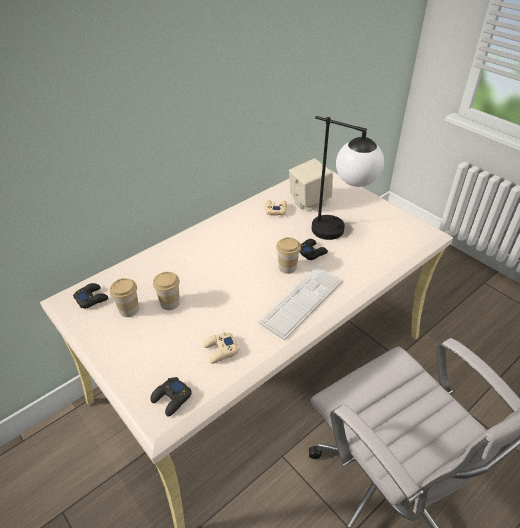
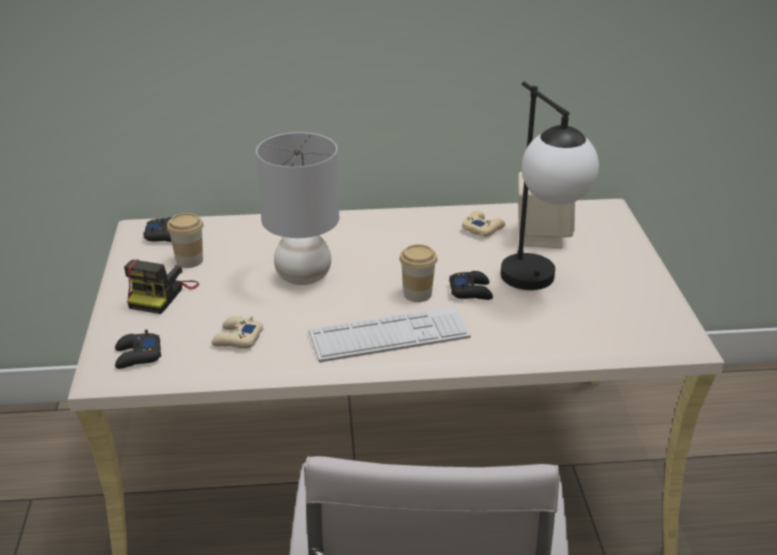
camera: 35 degrees right, 10 degrees down
(137, 344) = (161, 295): none -> camera
(170, 303) = (238, 272): cup -> none
(213, 286) = (304, 277): none -> grey table lamp

